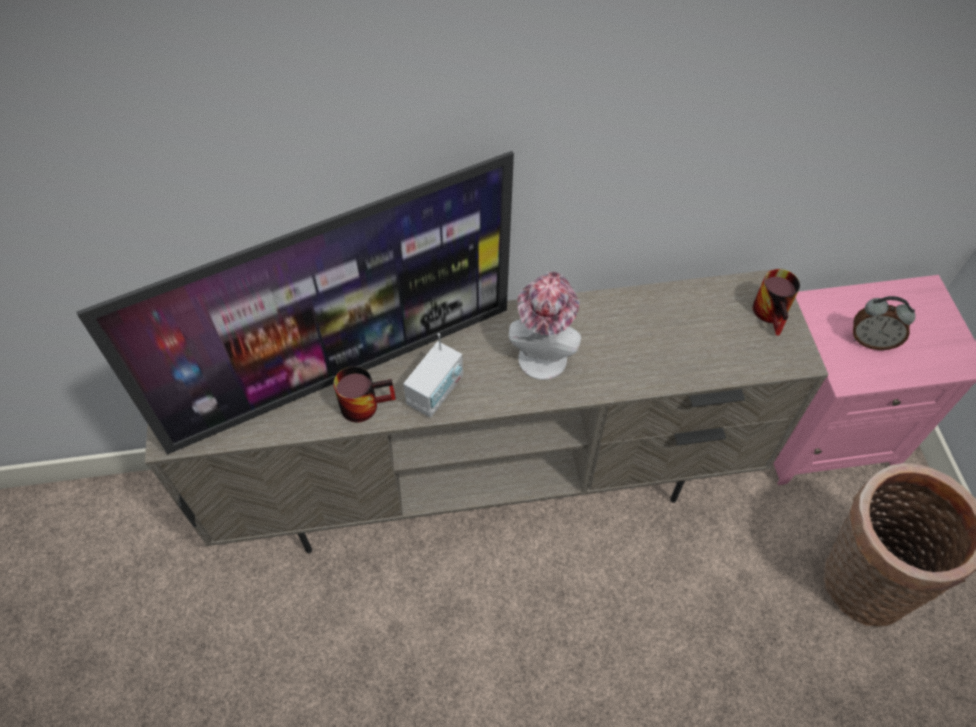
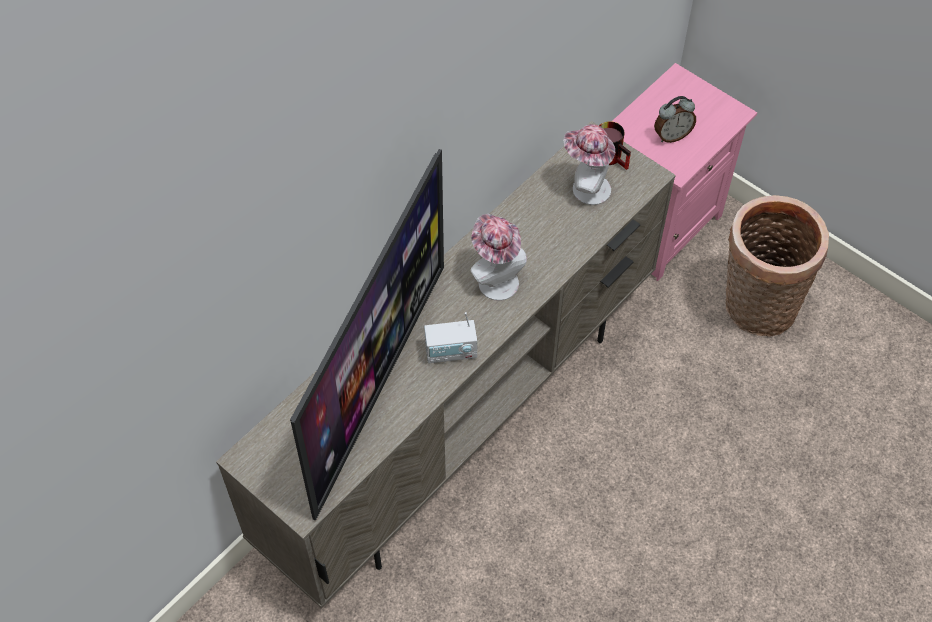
camera: 40 degrees left, 0 degrees up
(365, 402) = (412, 392): mug -> none
(436, 391) = (451, 352): radio -> radio turned 90 degrees clockwise
(716, 327) = (586, 188): none -> hat

